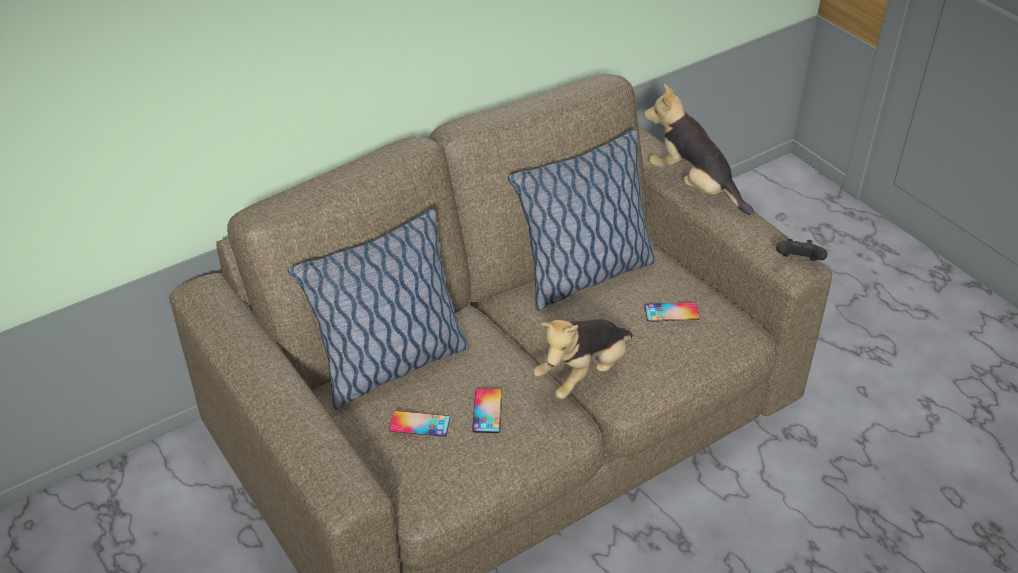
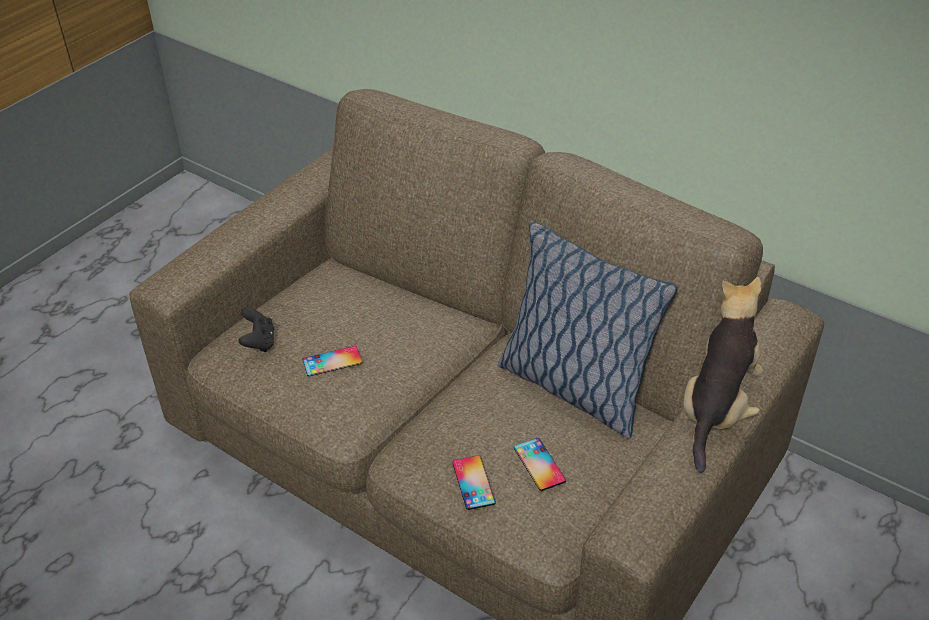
camera: 70 degrees right, 0 degrees up
(390, 365) = (376, 292): pillow -> none
(419, 424) = (300, 324): phone -> phone (473, 482)
(583, 374) = (411, 416): plush toy -> none
(798, 262) = (633, 535): black game controller -> black game controller (259, 342)

